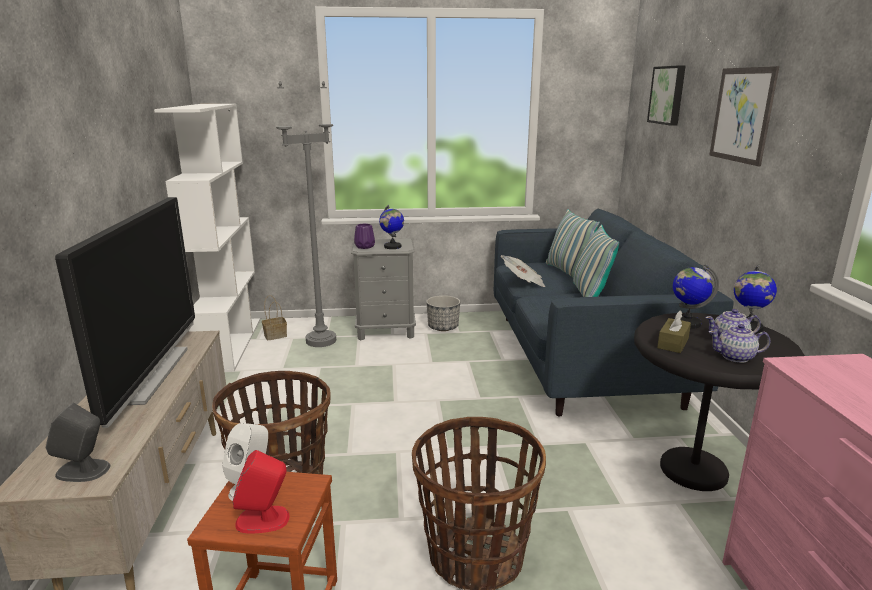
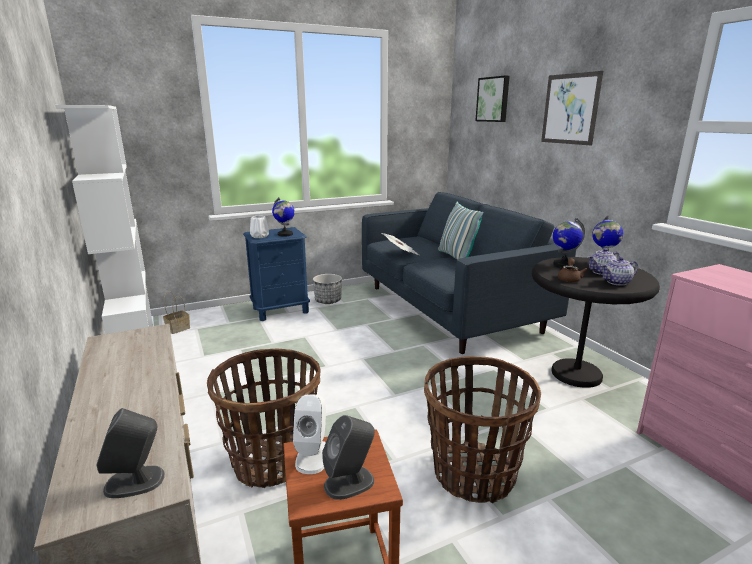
camera: 20 degrees left, 0 degrees up
(149, 375) = (129, 375): television -> none
(263, 520) = (350, 482): red speaker -> grey speaker
(321, 340) = (226, 326): grey floor lamp -> none
(364, 246) = (259, 236): purple vase -> white vase
(386, 331) = (281, 310): grey nightstand -> blue nightstand
(567, 271) = (425, 242): pillow -> none
(673, 343) = (569, 278): brown tissue box -> brown teapot

